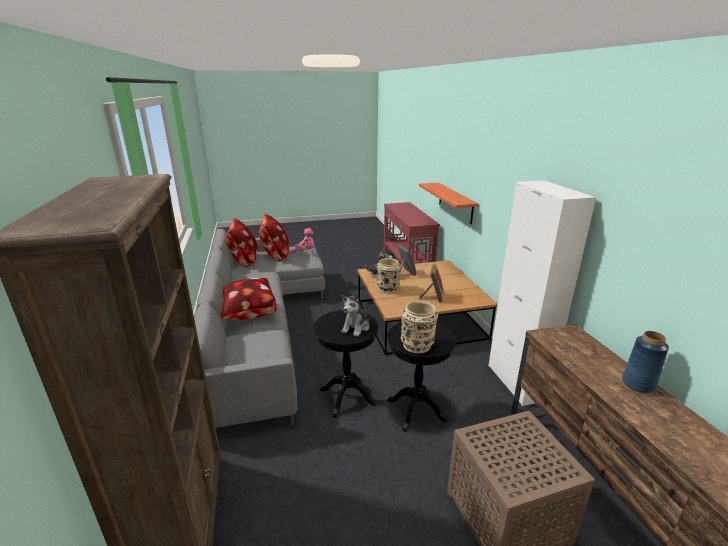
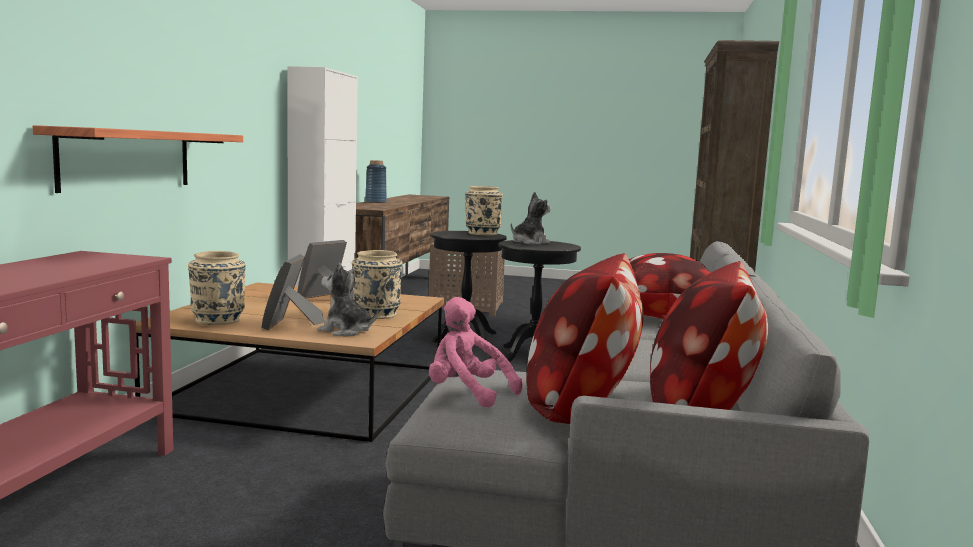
camera: 155 degrees left, 15 degrees down
(430, 268) = (218, 320): none -> beige vase

